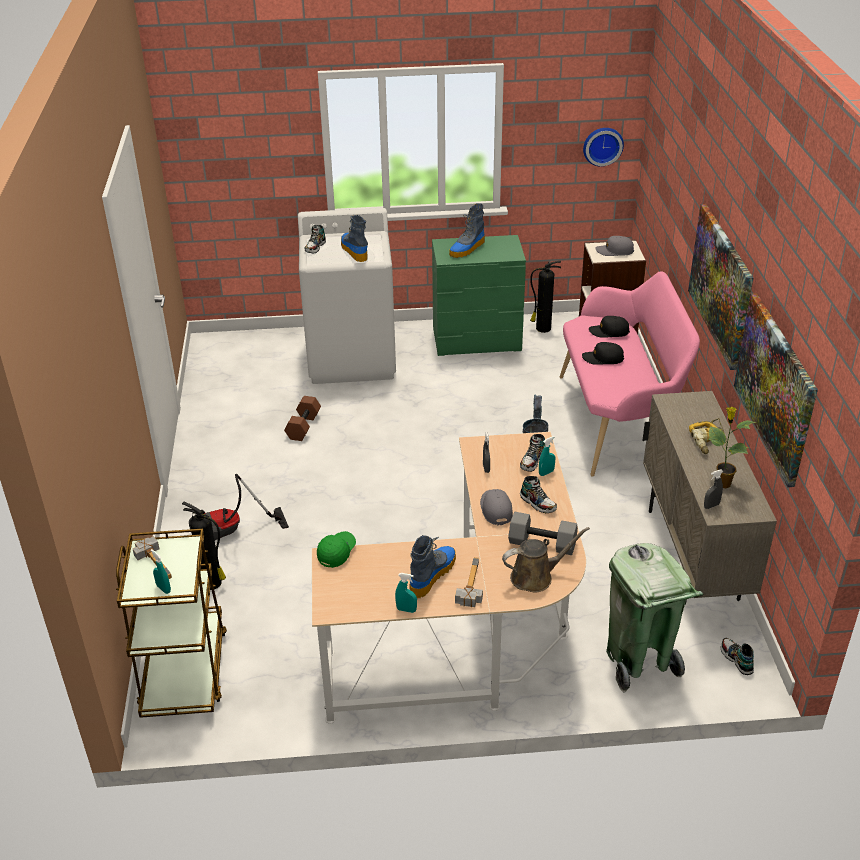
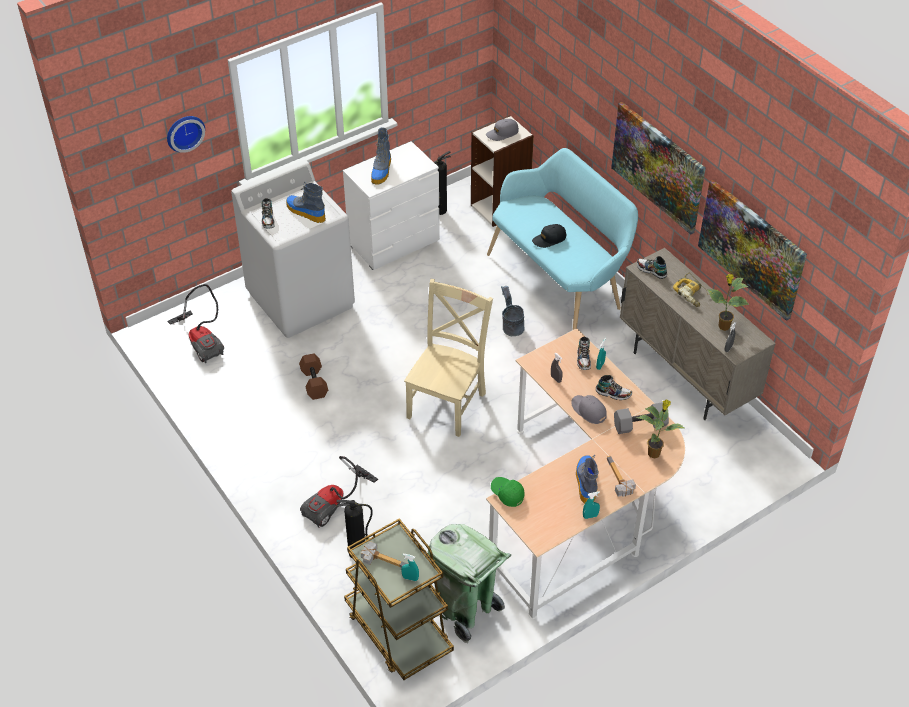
camera: 30 degrees left, 10 degrees up
(238, 362) = (203, 341): none -> vacuum cleaner
(336, 553) = (507, 494): green cap -> green cap turned 45 degrees counterclockwise
(414, 487) = (448, 403): none -> beige chair
(477, 341) = (394, 242): green dresser -> white dresser
(535, 577) = (654, 453): brown watering can -> potted plant
(602, 145) = (464, 42): wall clock -> wall clock (184, 132)
(609, 332) = (535, 211): black cap -> none
(618, 421) = (559, 280): pink bench -> turquoise bench
(639, 661) = (704, 476): green trash can -> green trash can (465, 610)
(736, 659) = (763, 447): shoe -> shoe (651, 271)

